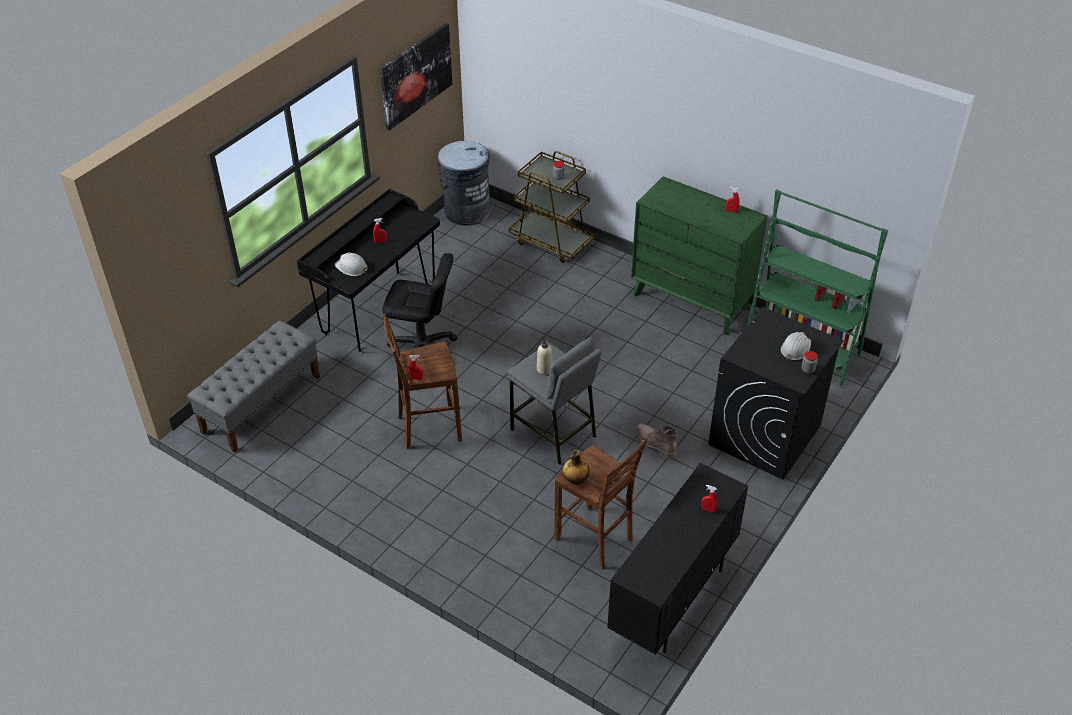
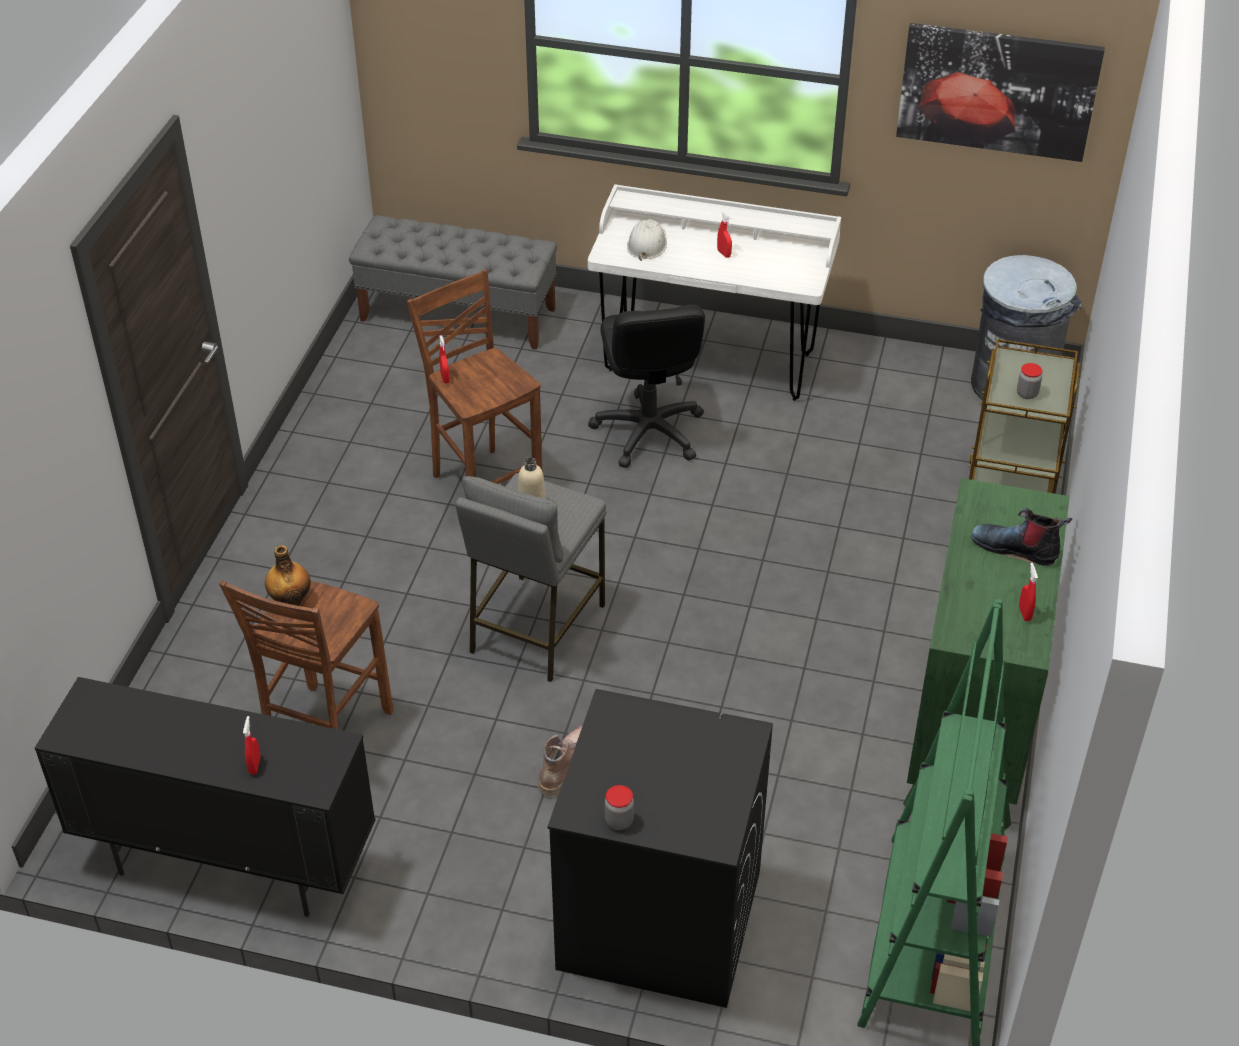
camera: 70 degrees right, 0 degrees up
(378, 310) = (709, 361): black desk -> white desk
(690, 201) = (1016, 548): none -> boot
(795, 348) = (672, 792): white hard hat -> none

